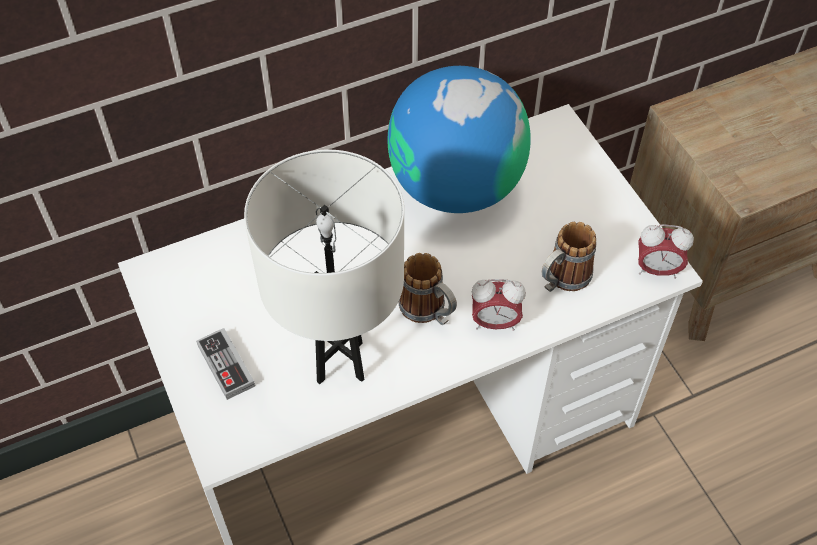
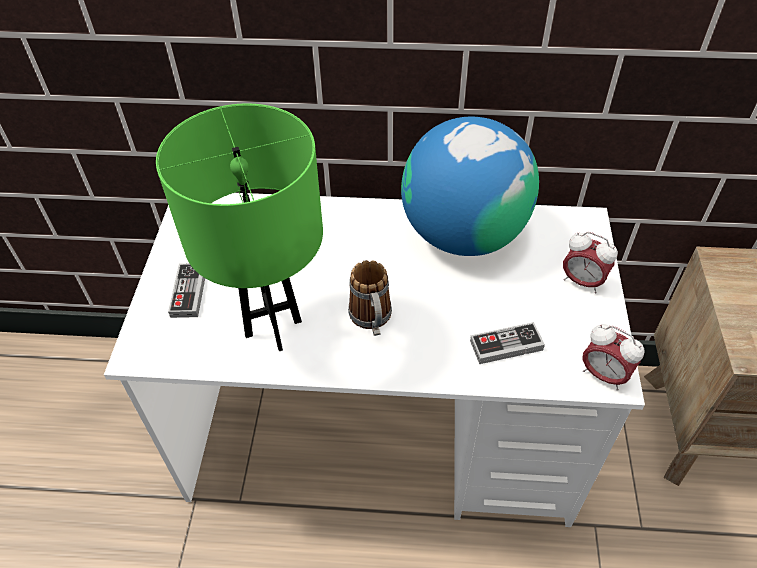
camera: 30 degrees right, 5 degrees down
(340, 362) = (274, 328): white table lamp -> green table lamp
(495, 322) = (422, 354): alarm clock -> alarm clock (582, 281)
(562, 280) = (506, 345): mug -> game controller

